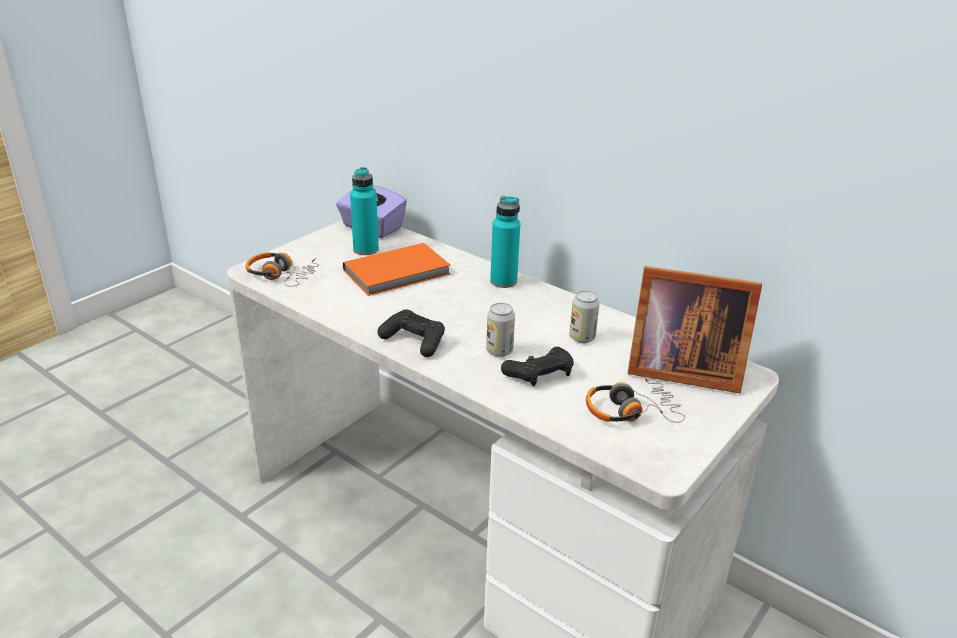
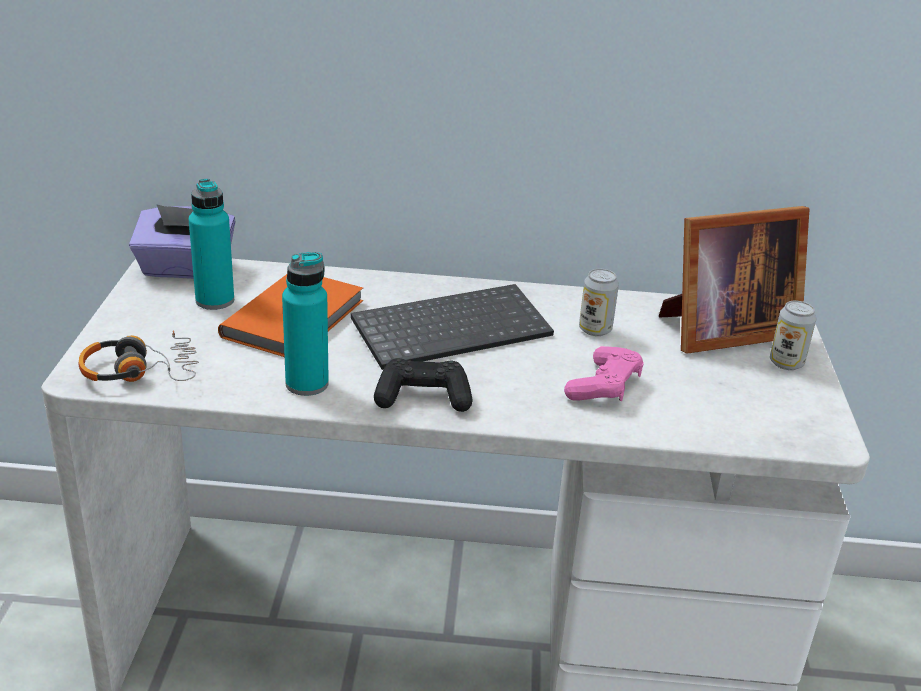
camera: 35 degrees left, 0 degrees up
(485, 307) = (453, 328): none -> keyboard
(499, 351) = (531, 375): can -> can (786, 363)
(503, 281) = (435, 291): turquoise bottle -> turquoise bottle (307, 384)
(539, 374) = (604, 386): black game controller -> pink game controller
(630, 411) = (732, 392): headphones -> none

